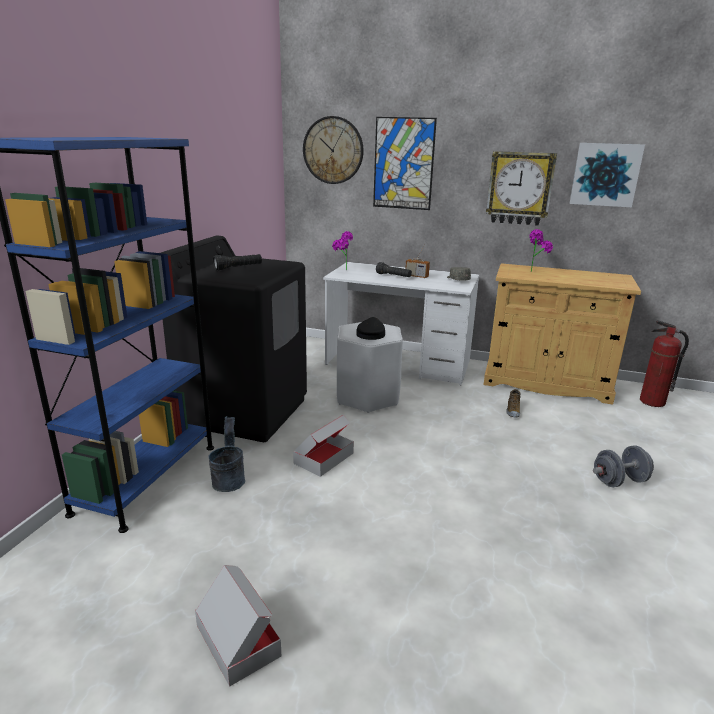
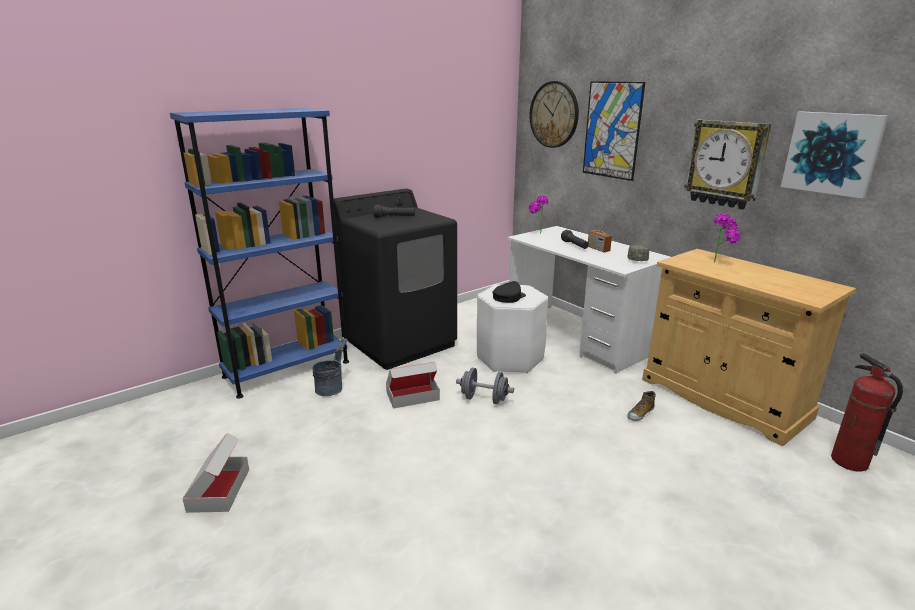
camera: 35 degrees right, 0 degrees up
(619, 481) = (668, 521): grey dumbbell -> grey dumbbell (484, 399)

